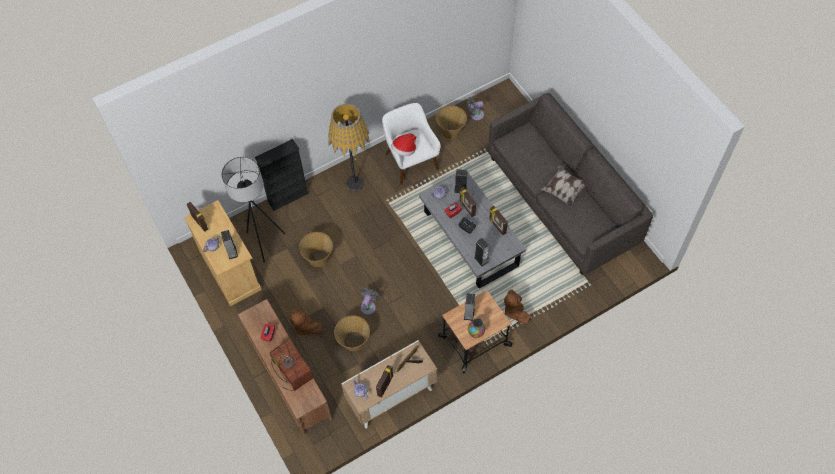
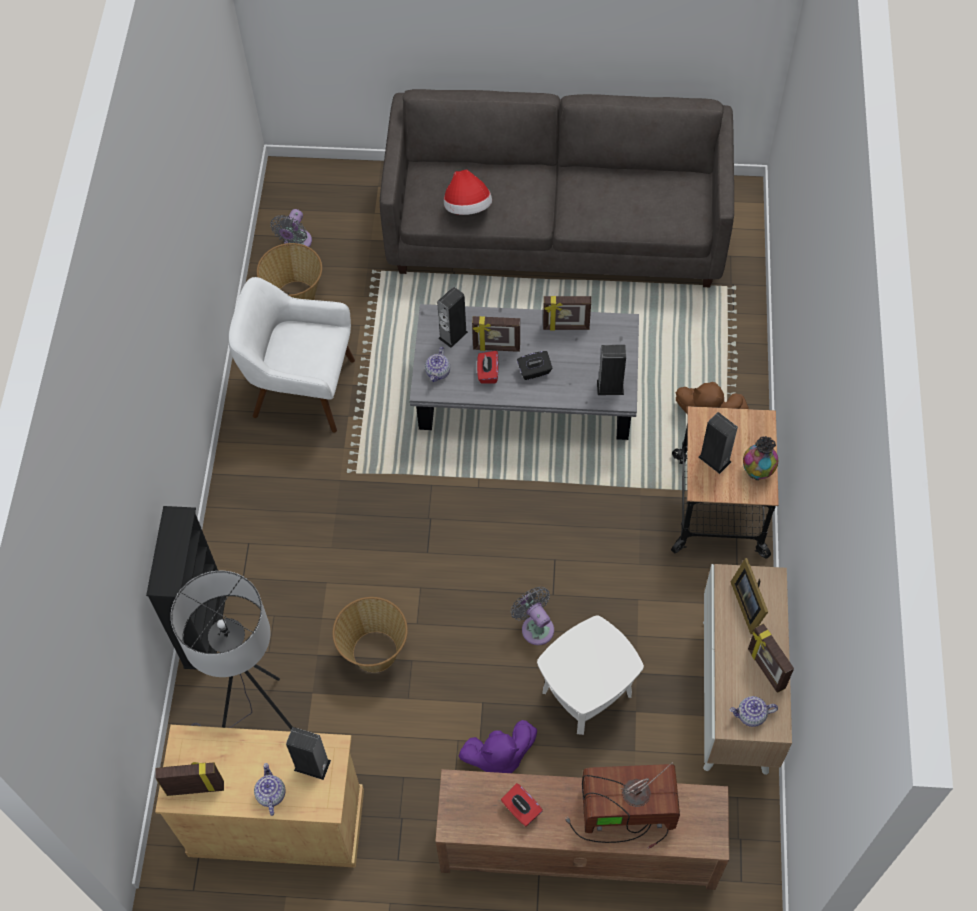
camera: 55 degrees left, 0 degrees up
(305, 326) = (498, 757): brown plush toy -> purple plush toy
(353, 341) = (587, 692): basket -> white side table
(355, 183) = (271, 501): floor lamp -> none
(404, 150) = (305, 368): hat -> hat (467, 207)
(564, 190) = (579, 194): pillow -> none

